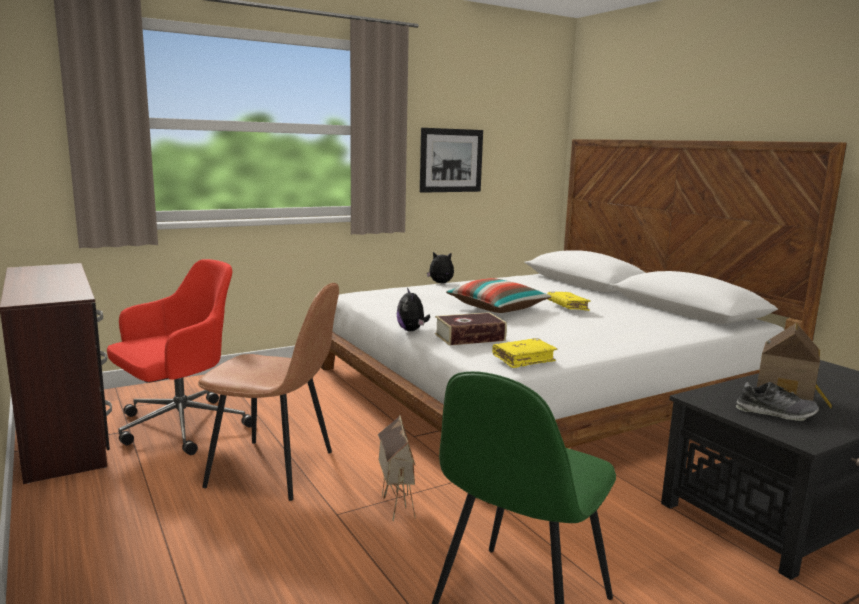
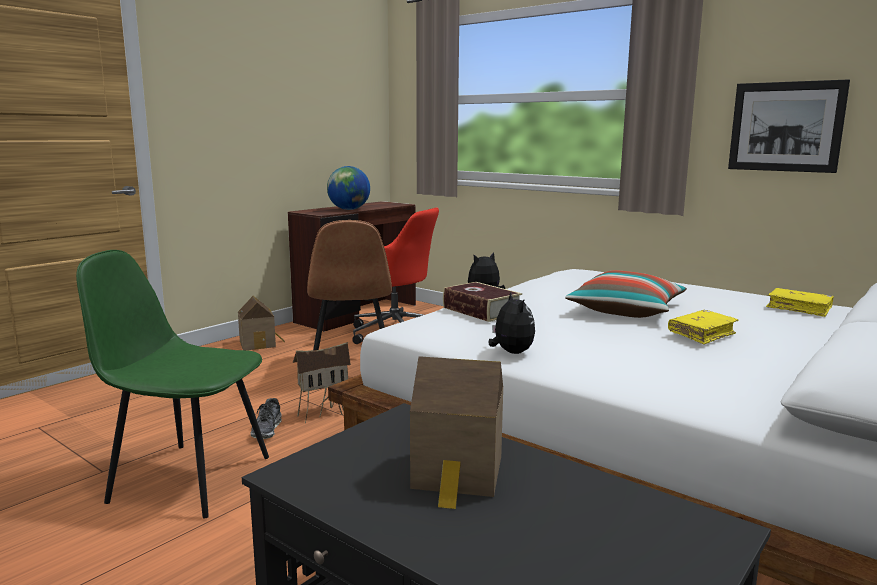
camera: 70 degrees right, 0 degrees up
(66, 285) = (349, 209): none -> globe
(86, 522) = (259, 344): none -> toy house
(441, 283) = (697, 285): plush toy -> plush toy (511, 352)
(523, 359) = (431, 332): yellow book -> yellow book (799, 308)
(775, 413) = (380, 461): shoe -> shoe (267, 429)

